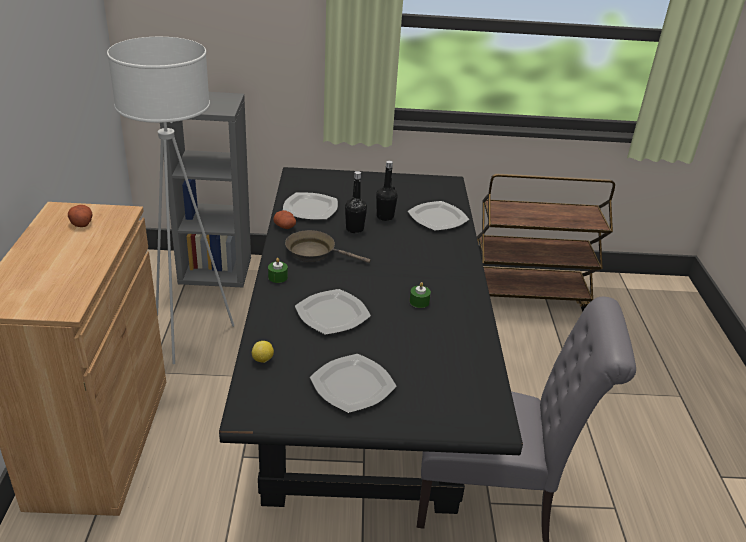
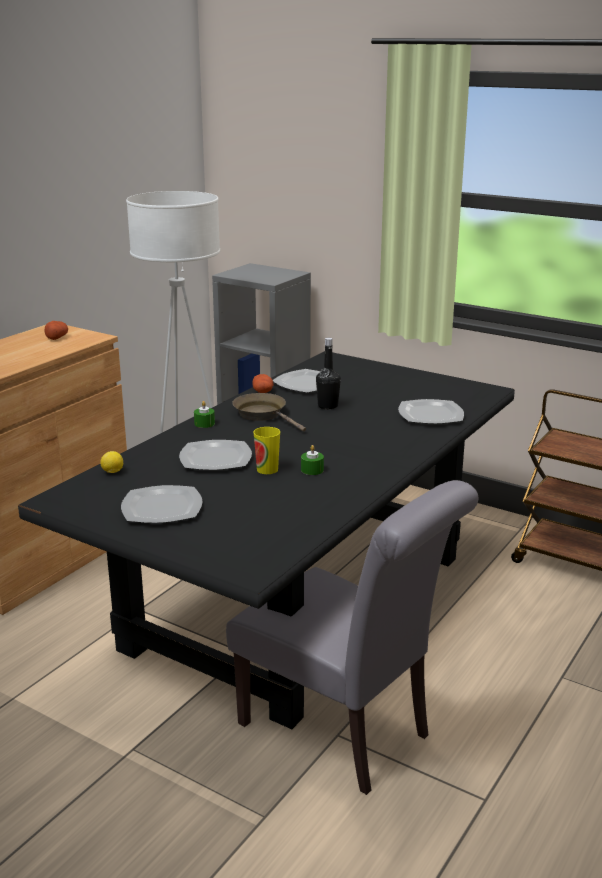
camera: 35 degrees right, 10 degrees down
(385, 217) = (373, 403): black bottle -> none
(386, 313) = (267, 469): none -> cup

